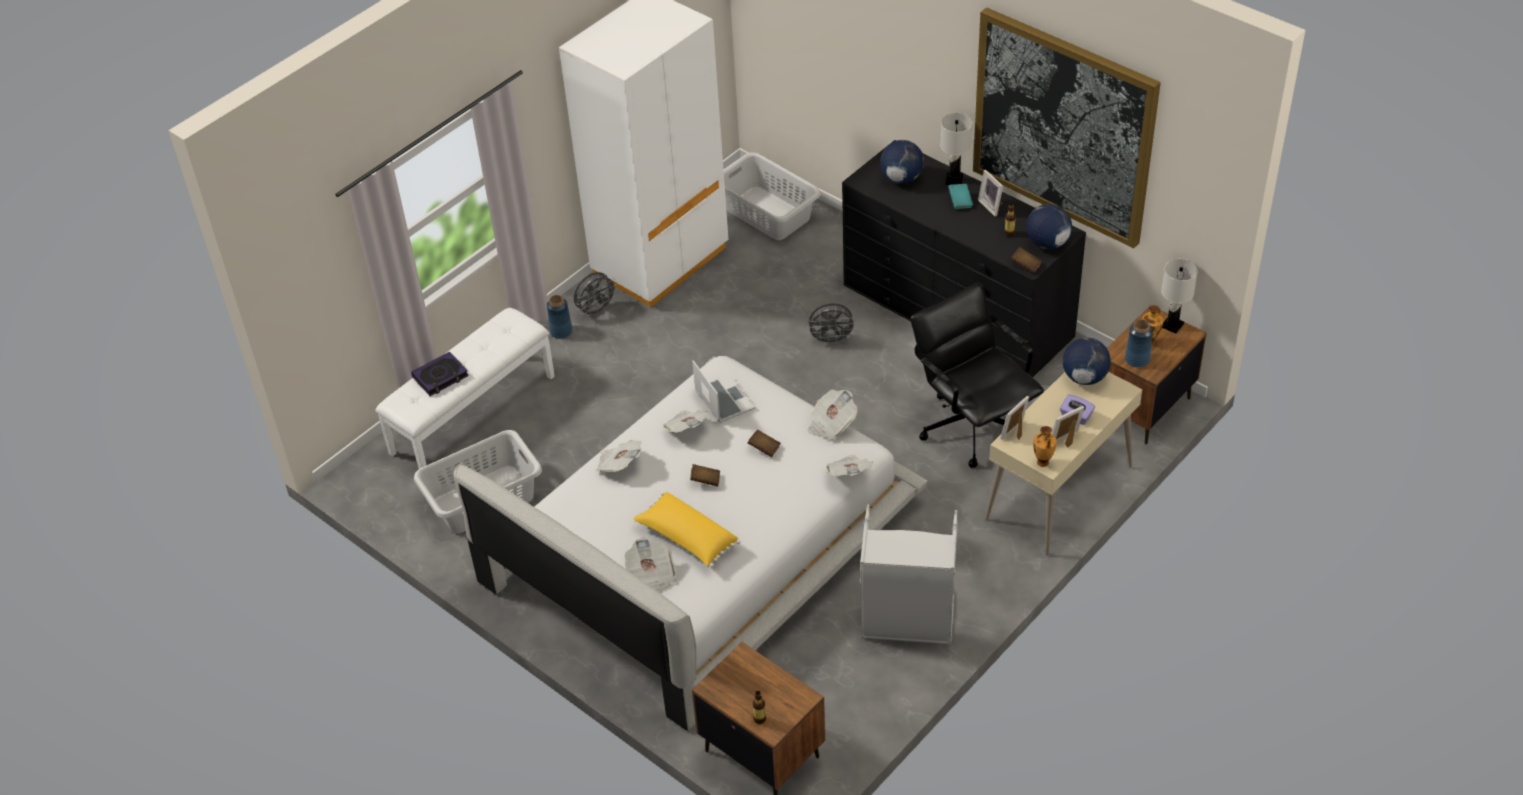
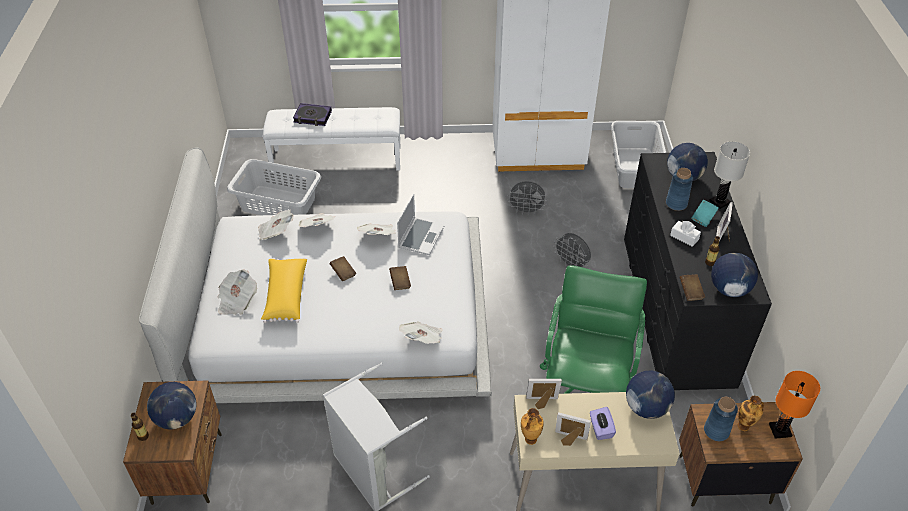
camera: 45 degrees right, 0 degrees up
(561, 331) = (436, 150): blue vase -> blue vase (676, 204)
(596, 310) = (468, 153): grey fan -> grey fan (526, 211)
(764, 685) = (177, 418): none -> globe
(831, 424) = (458, 301): newspaper -> newspaper (276, 232)
(967, 227) = (684, 237): none -> white tissue box
(972, 426) = (585, 387): black office chair -> green office chair
(1063, 126) = (796, 196): picture -> none
(1172, 325) = (780, 430): white table lamp -> orange table lamp

